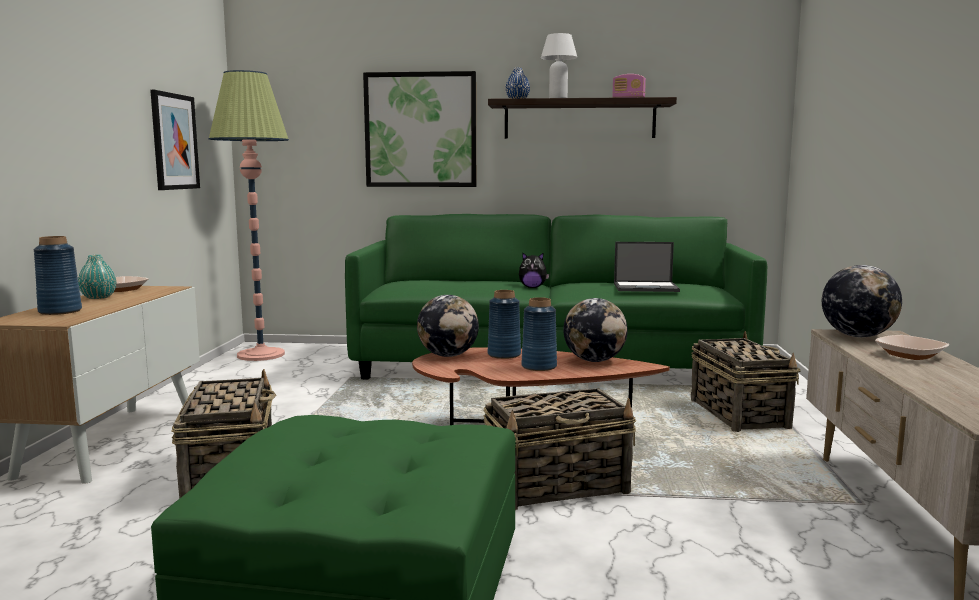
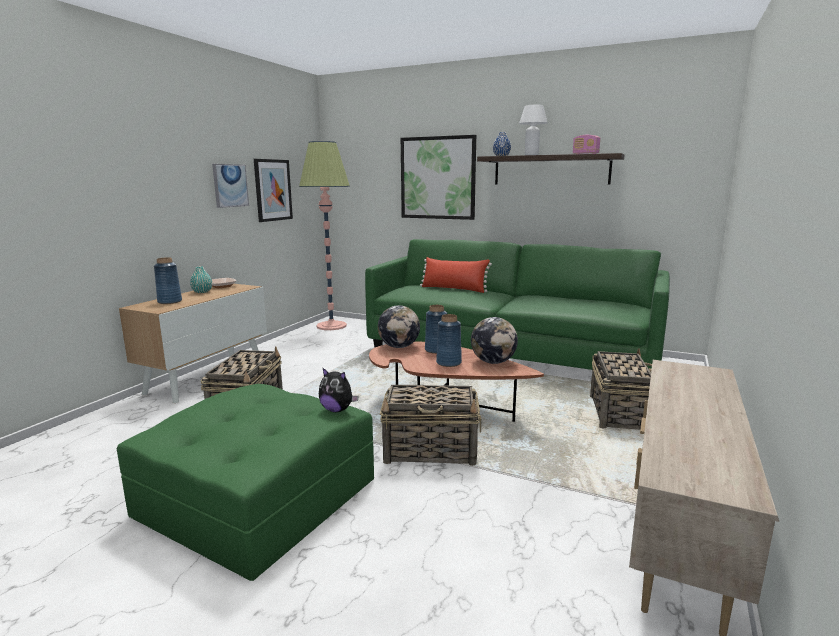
camera: 20 degrees right, 5 degrees up
(122, 128) = (230, 185): none -> picture
(468, 281) = (454, 289): none -> red pillow
(532, 287) = (494, 297): plush toy -> plush toy (337, 410)
(646, 287) = (575, 305): laptop -> none
(857, 336) = (682, 371): globe -> none
(910, 355) = (700, 396): bowl -> none

